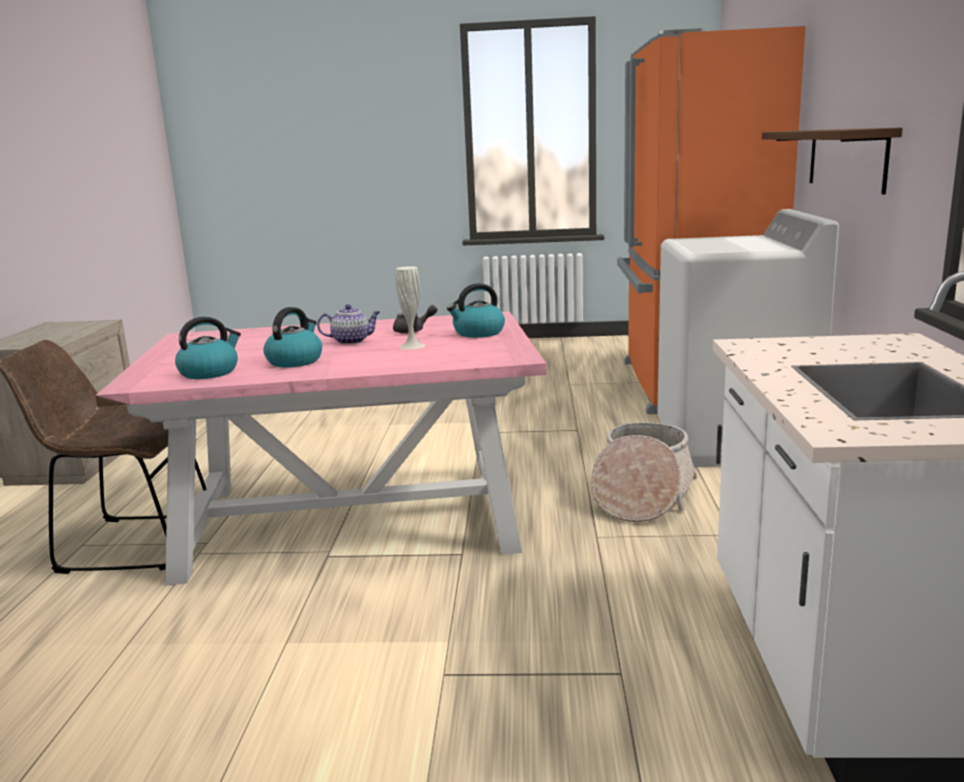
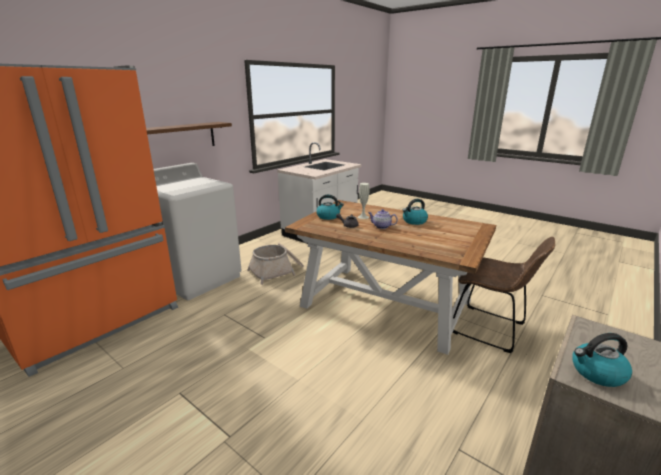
camera: 145 degrees left, 5 degrees up
(210, 372) = (450, 224): kettle -> kettle (597, 373)
(354, 518) = (385, 303): pink dining table -> brown dining table

